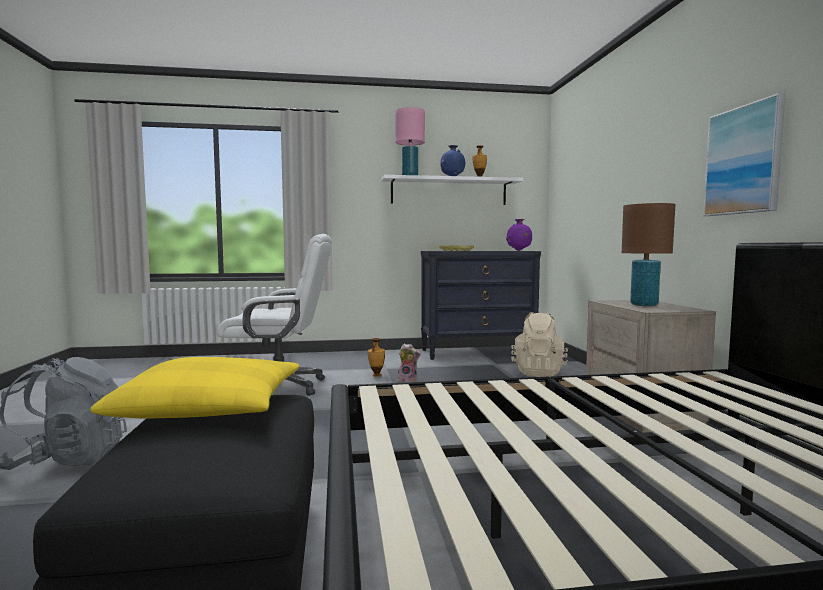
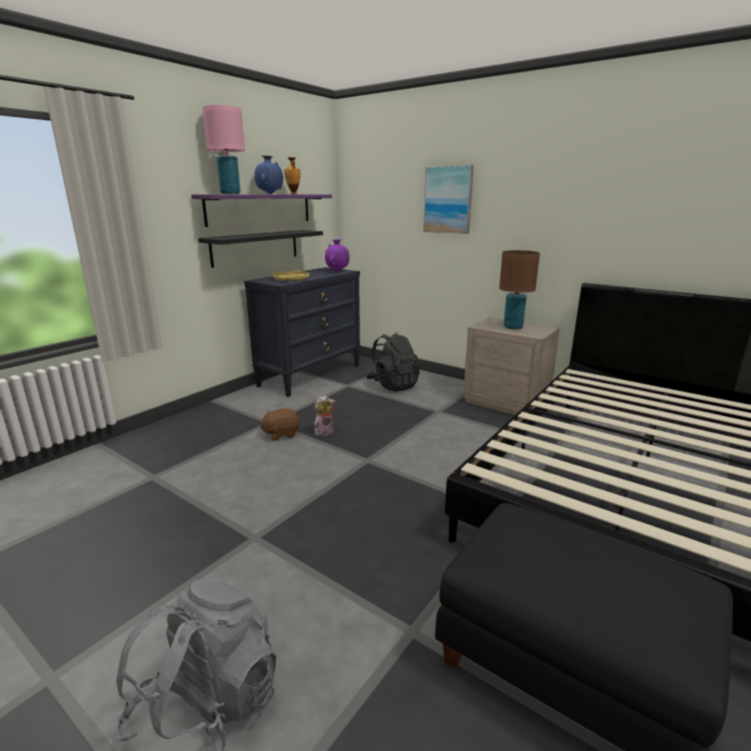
camera: 45 degrees left, 15 degrees up
(212, 407) = (530, 554): yellow pillow -> none
(280, 387) = (218, 488): white office chair -> none
(376, 375) = (281, 434): vase -> brown plush toy
(440, 224) = (255, 247): none -> black shelf
(449, 192) = (260, 209): white shelf -> purple shelf
(538, 373) = (393, 385): beige backpack -> black backpack
(743, 160) = (582, 223): picture -> picture (448, 199)

